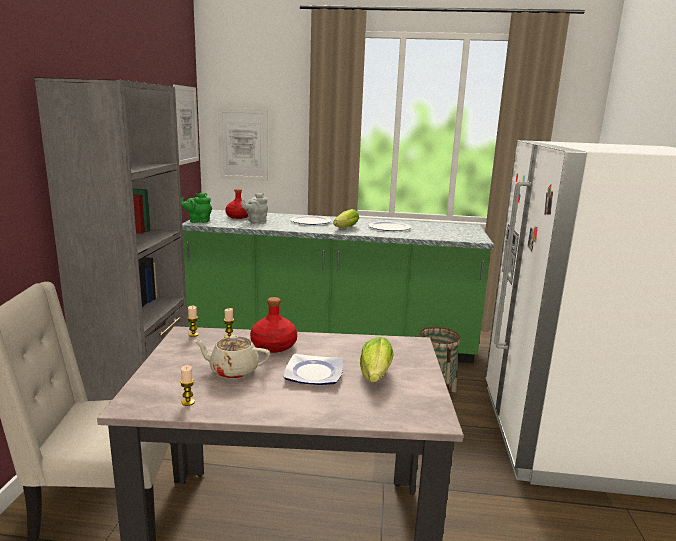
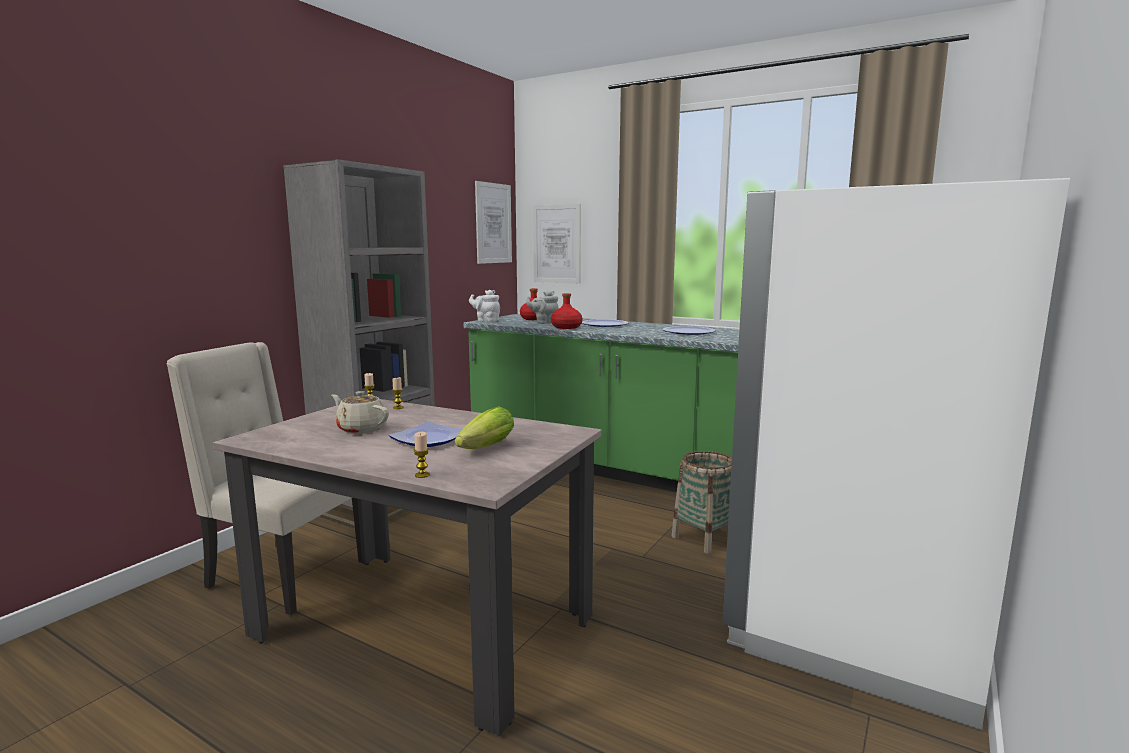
camera: 25 degrees right, 5 degrees down
(188, 402) = (291, 442): candle -> candle (422, 475)
(198, 221) = (486, 320): green teapot -> white teapot
(274, 345) = (427, 417): red bottle -> red bottle (566, 327)
(344, 228) = (632, 330): lettuce -> none

